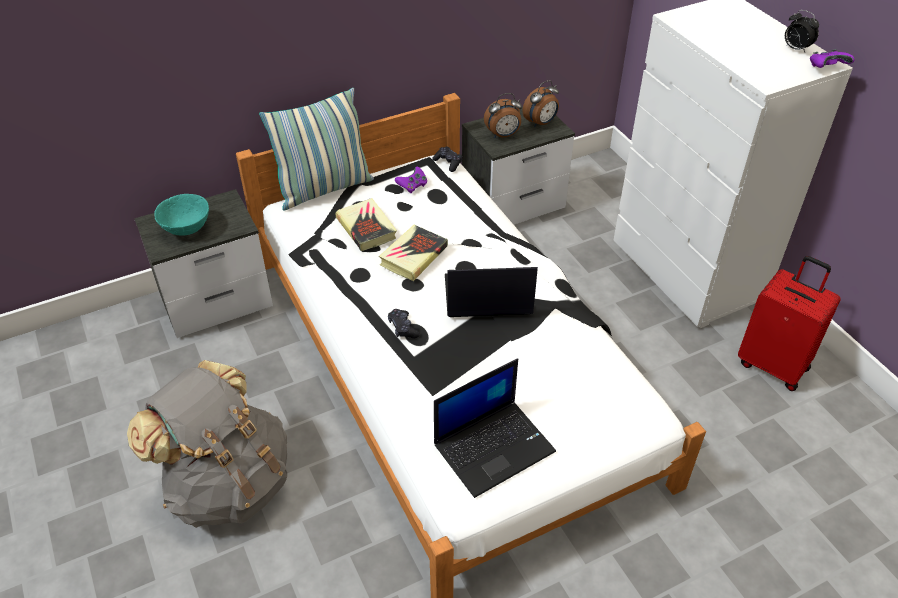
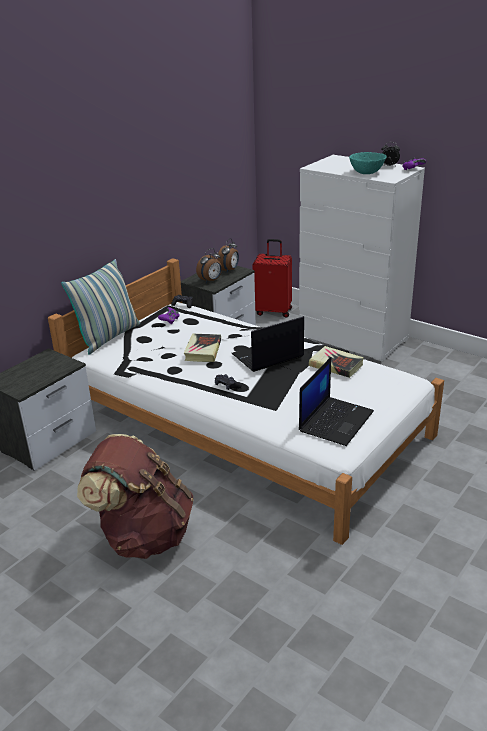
camera: 25 degrees left, 15 degrees down
(186, 228) = (29, 376): turquoise bowl -> turquoise bowl (366, 172)
(229, 483) = (143, 535): grey backpack -> brown backpack
(366, 228) = (158, 346): book -> book (336, 365)
(773, 365) = (436, 365): red suitcase -> red suitcase (273, 311)

